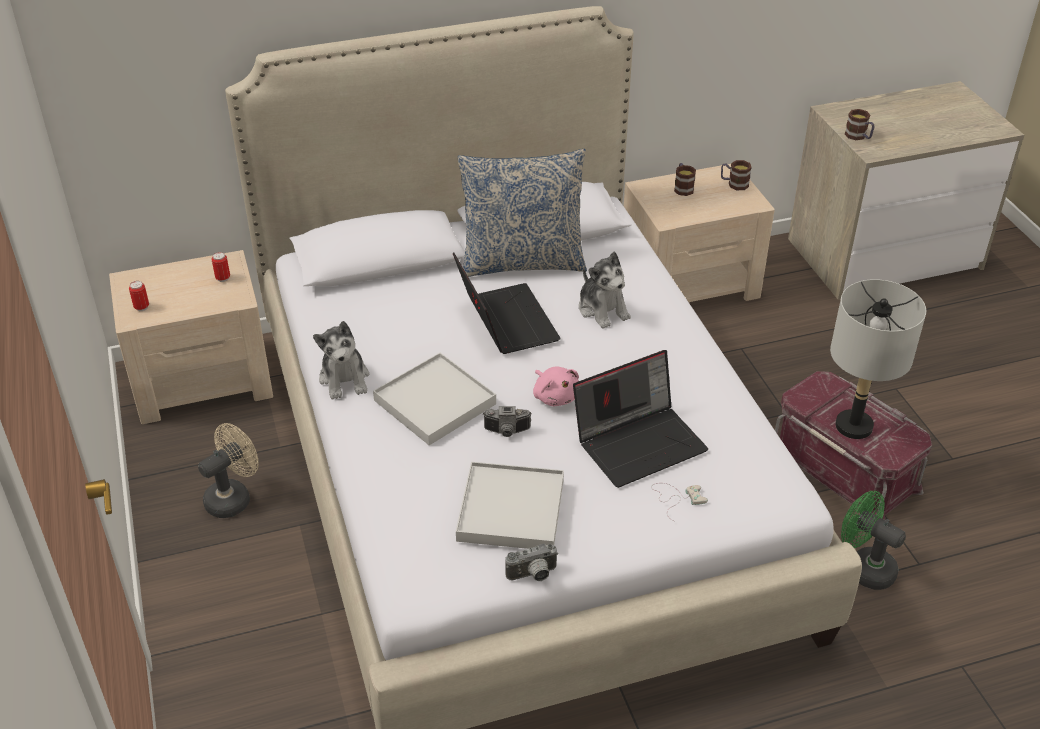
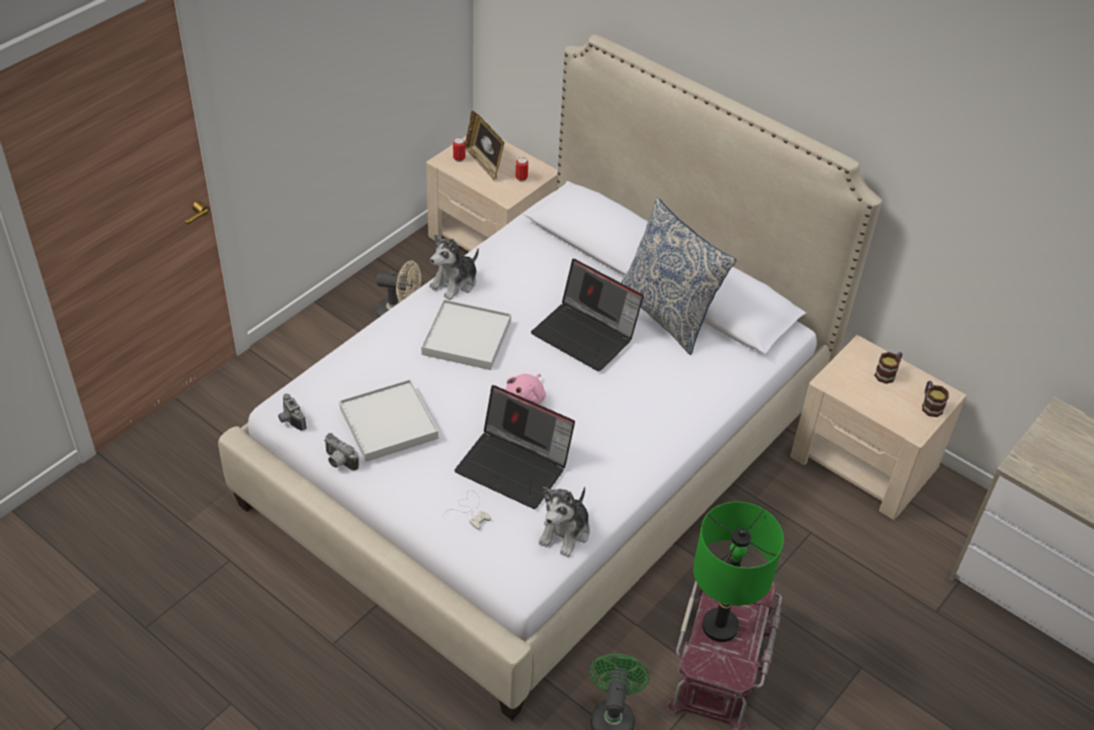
camera: 55 degrees right, 5 degrees up
(170, 293) = (484, 163): none -> picture frame
(504, 321) = (586, 335): laptop -> laptop turned 90 degrees clockwise
(507, 432) = (465, 388): camera -> camera (290, 420)
(603, 309) = (651, 384): plush toy -> plush toy (565, 532)
(854, 426) = (720, 627): grey table lamp -> green table lamp
(858, 137) = (1038, 448): mug -> none

